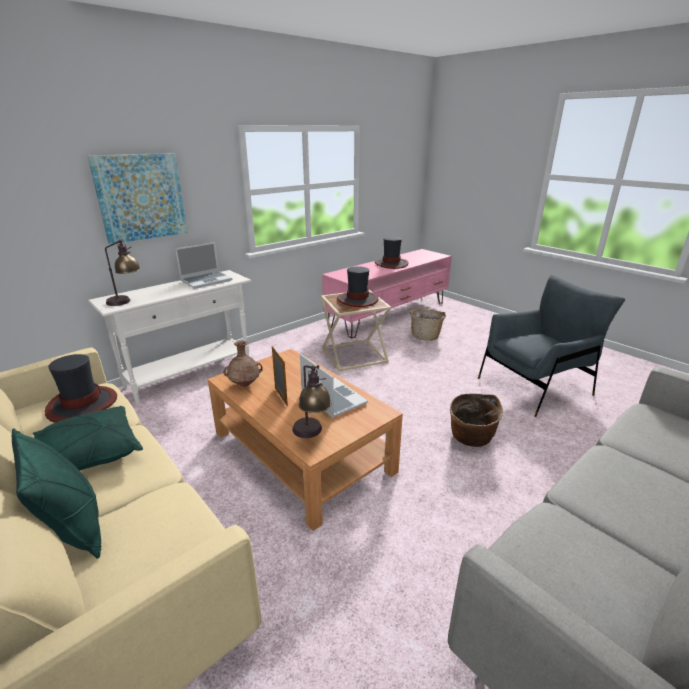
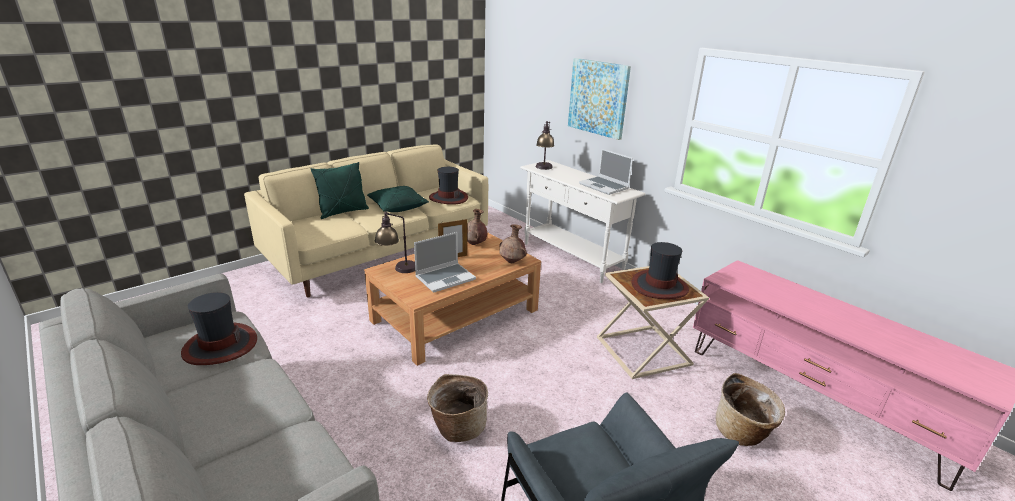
camera: 90 degrees right, 0 degrees up
(294, 362) = (512, 262): none -> brown vase
(391, 264) = (845, 319): hat -> hat (219, 346)

